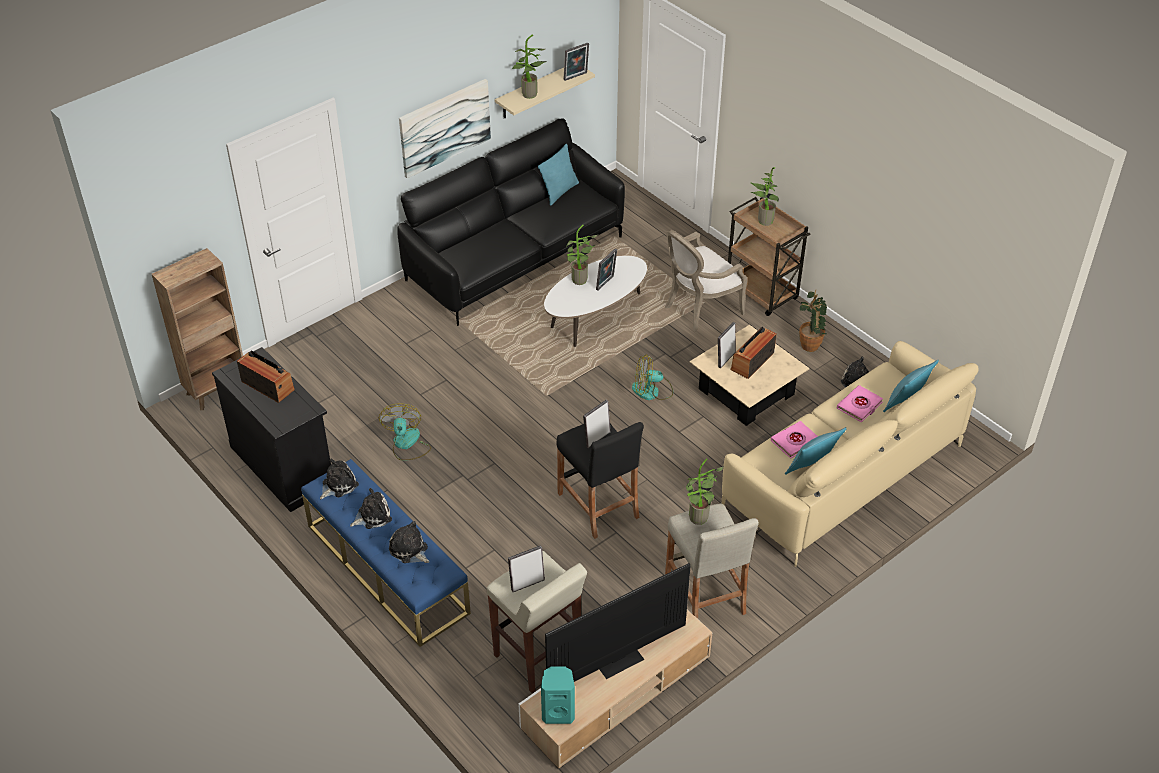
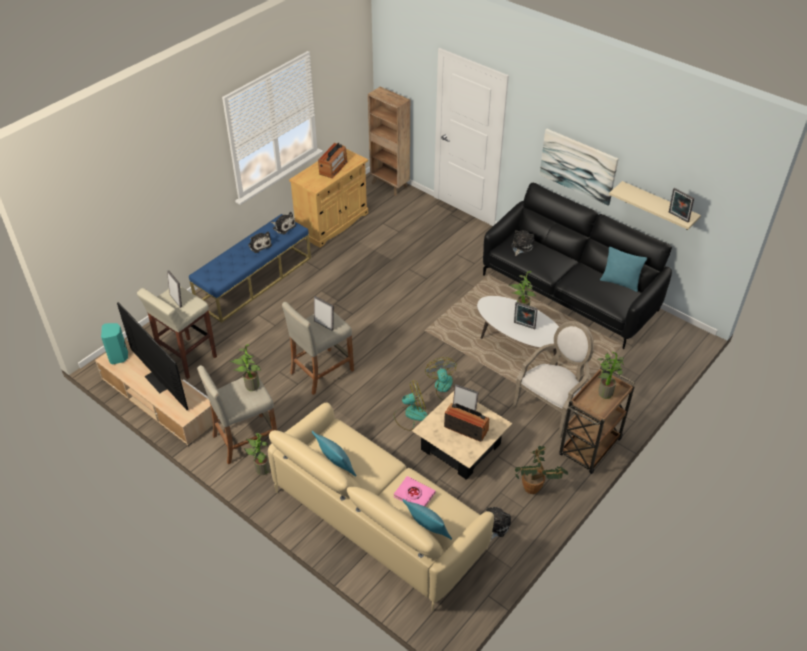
camera: 80 degrees right, 0 degrees up
(283, 465) = (332, 223): black cabinet -> beige cabinet
(406, 444) = (361, 271): fan -> fan (410, 415)
(409, 550) = (232, 265): plush toy -> plush toy (521, 246)
(528, 95) = (636, 196): potted plant -> potted plant (260, 469)
(598, 505) = (321, 371): black stool -> beige stool
(698, 309) = (551, 407): armchair -> armchair turned 90 degrees clockwise
(795, 442) = (362, 453): pink book -> none

